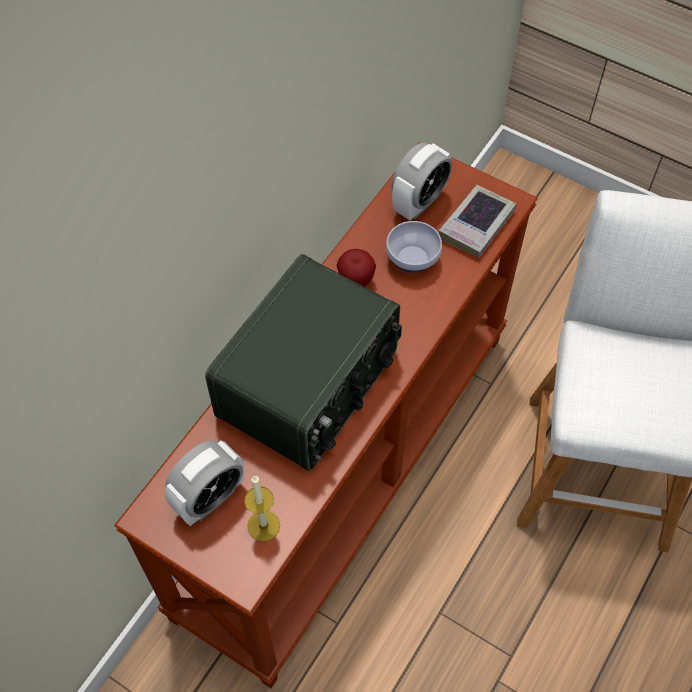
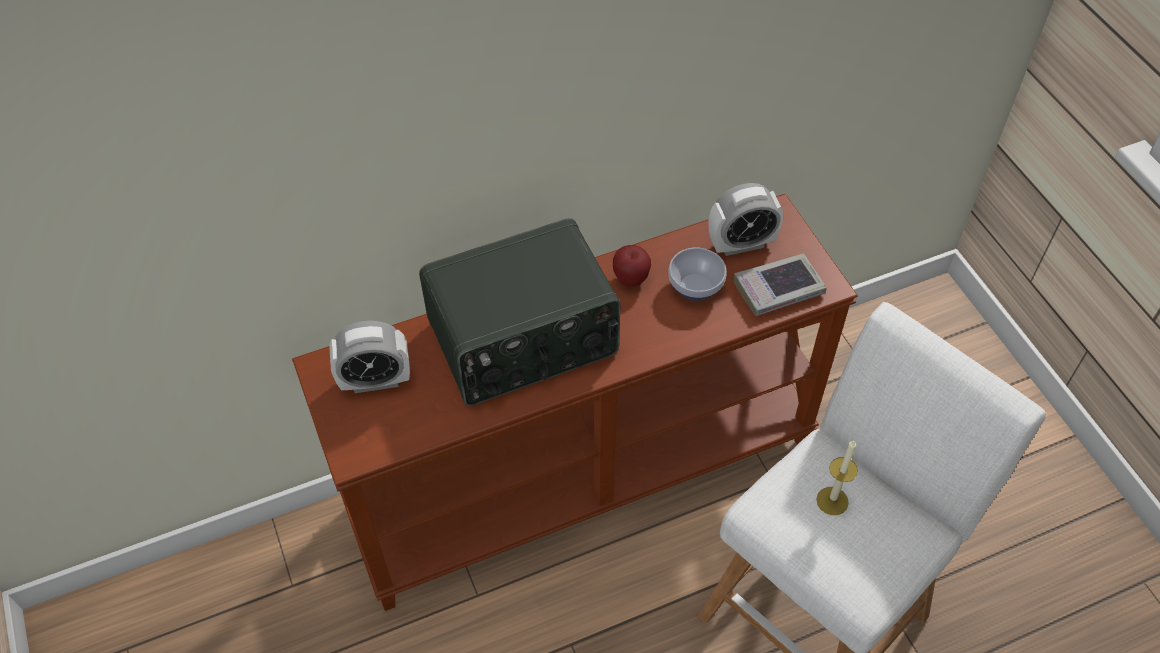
camera: 35 degrees right, 5 degrees down
(263, 525) = (398, 426): candle -> candle (832, 501)

